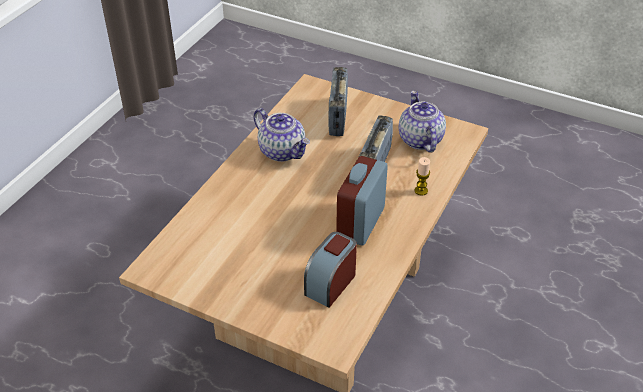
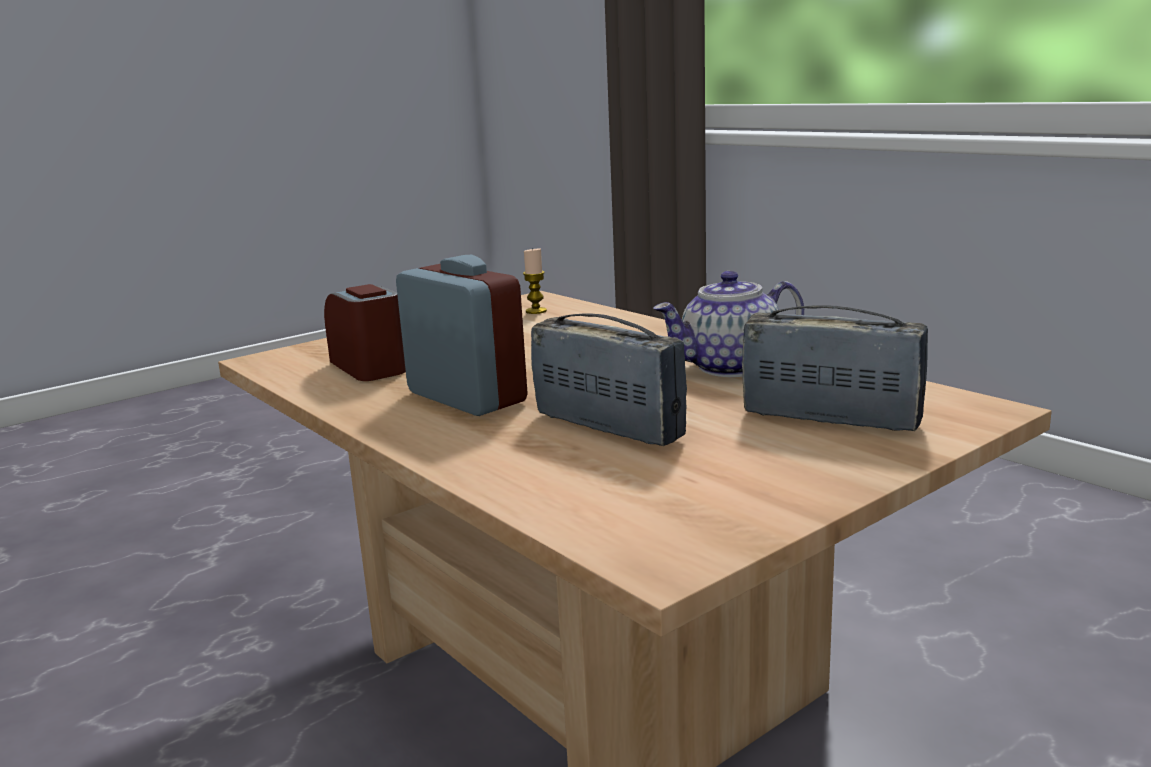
camera: 115 degrees right, 25 degrees down
(419, 139) = (675, 489): teapot -> none
(421, 191) = (486, 457): candle -> candle (536, 311)

